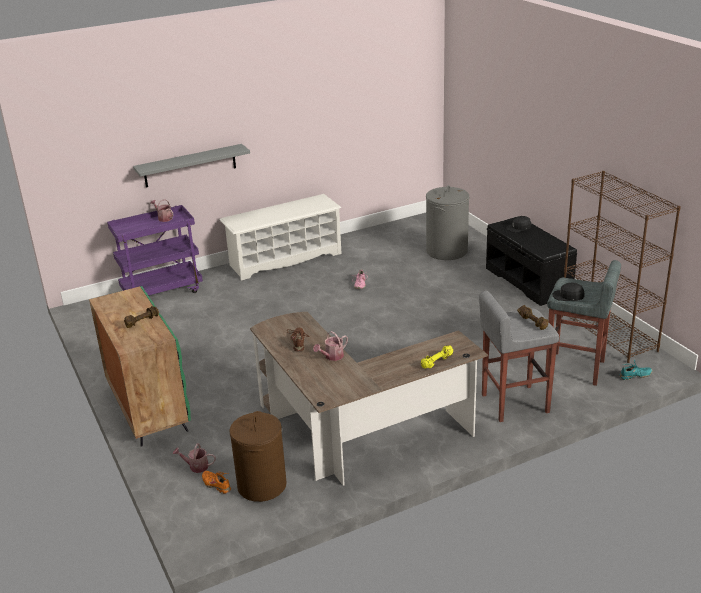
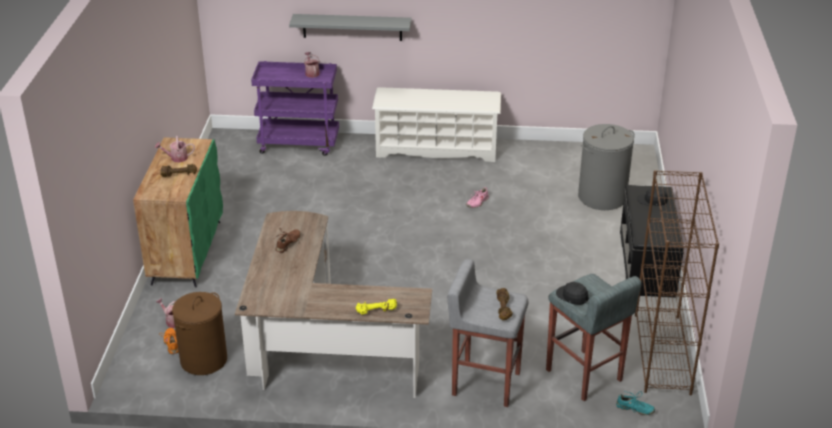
camera: 30 degrees right, 5 degrees up
(332, 357) = (299, 269): watering can -> watering can (176, 158)

